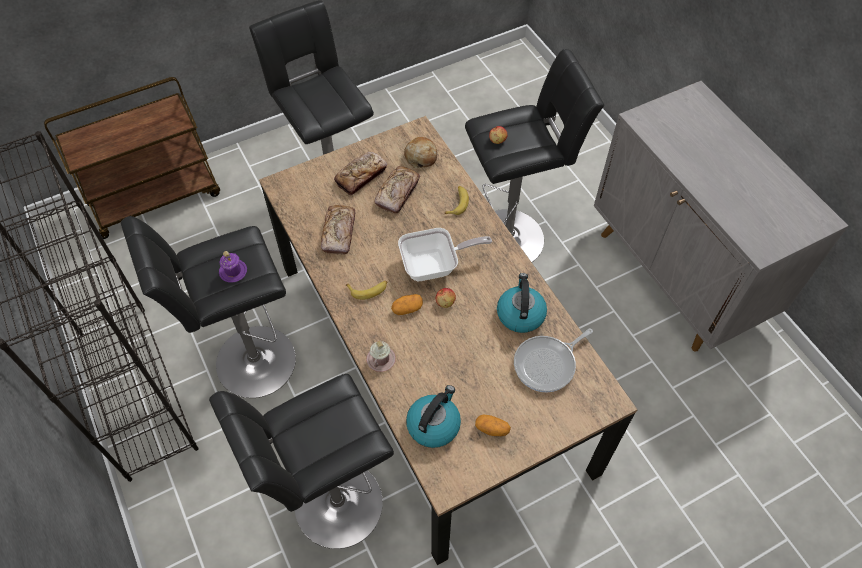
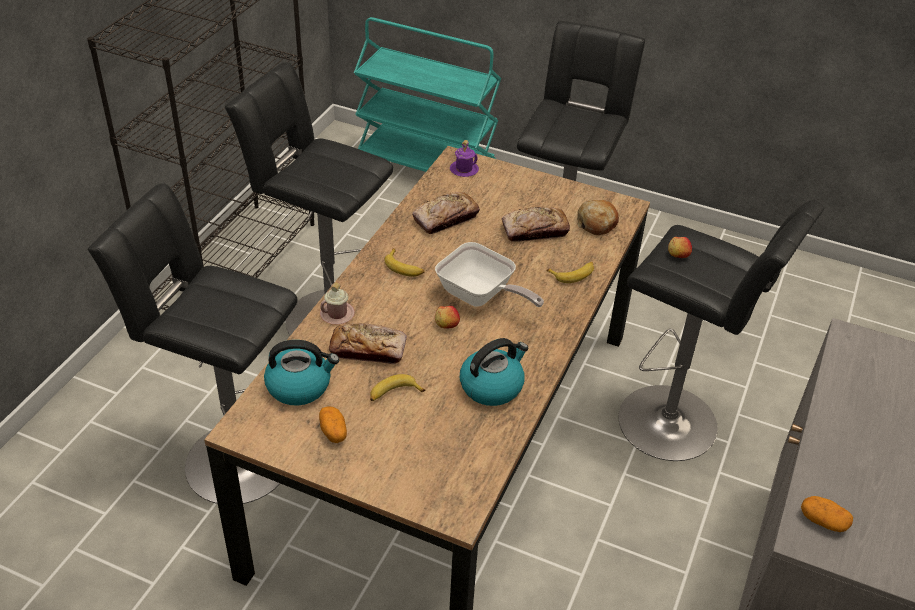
camera: 50 degrees right, 15 degrees down
(156, 198) = (426, 167): brown cart -> turquoise cart
(233, 271) = (328, 173): purple mug -> purple mug (464, 170)
(361, 176) = (525, 199): bread -> bread (368, 349)
(407, 308) = (411, 303): potato -> potato (823, 521)
(484, 372) = (394, 393): none -> banana
(547, 364) = (452, 438): frying pan -> none

